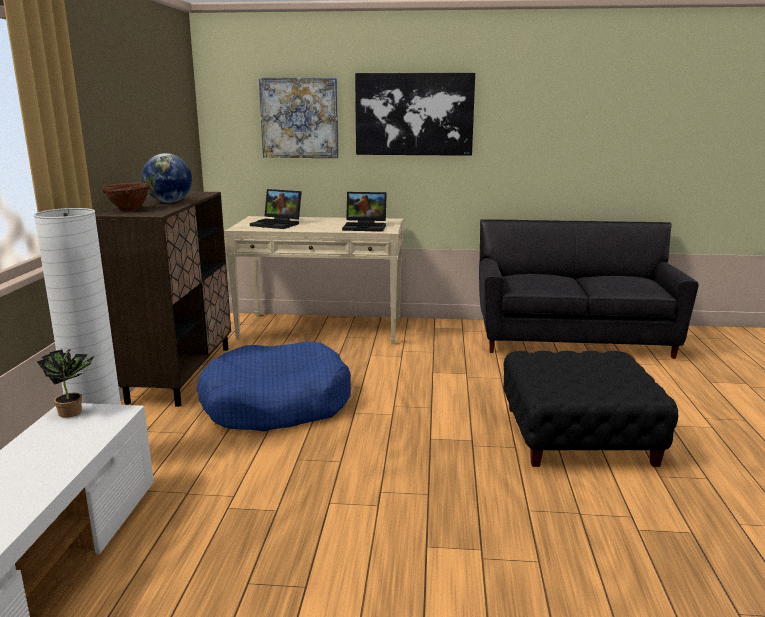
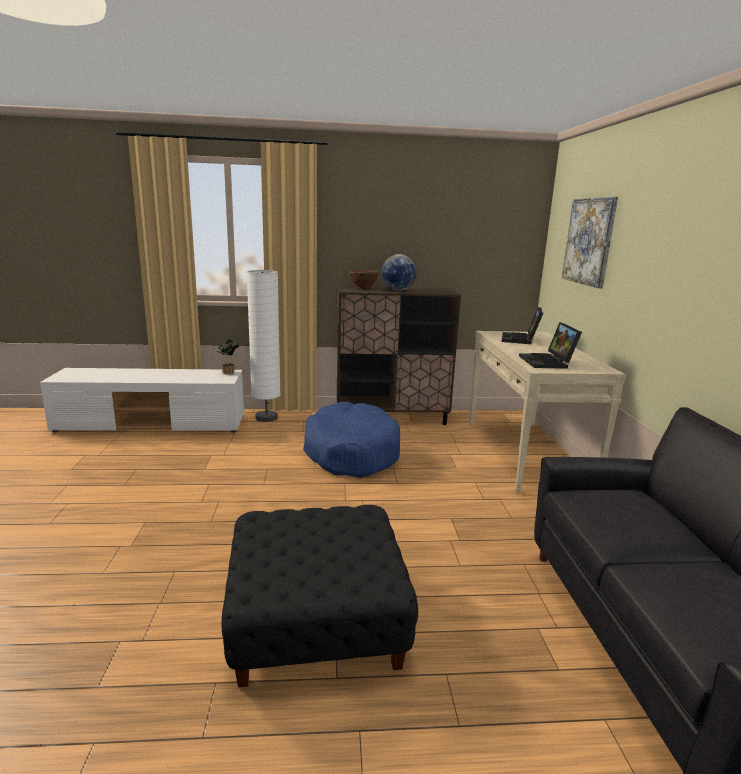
camera: 80 degrees right, 0 degrees up
(414, 114) = (664, 243): picture -> none

